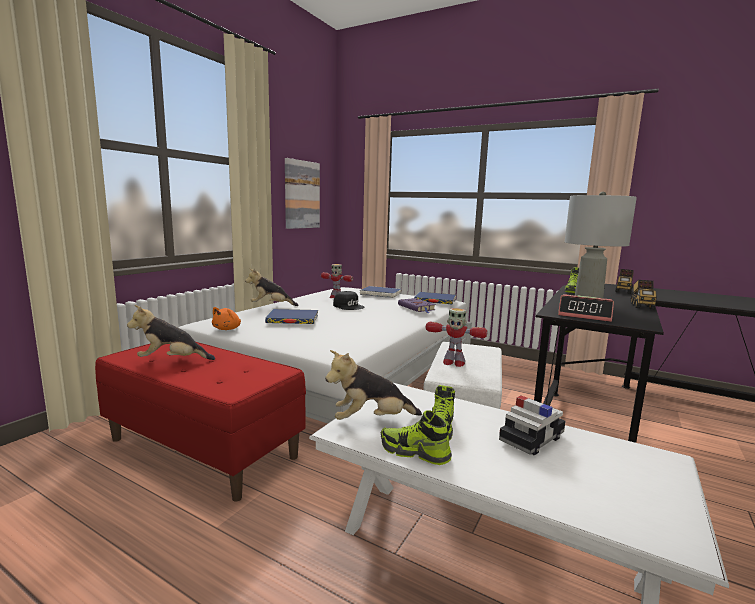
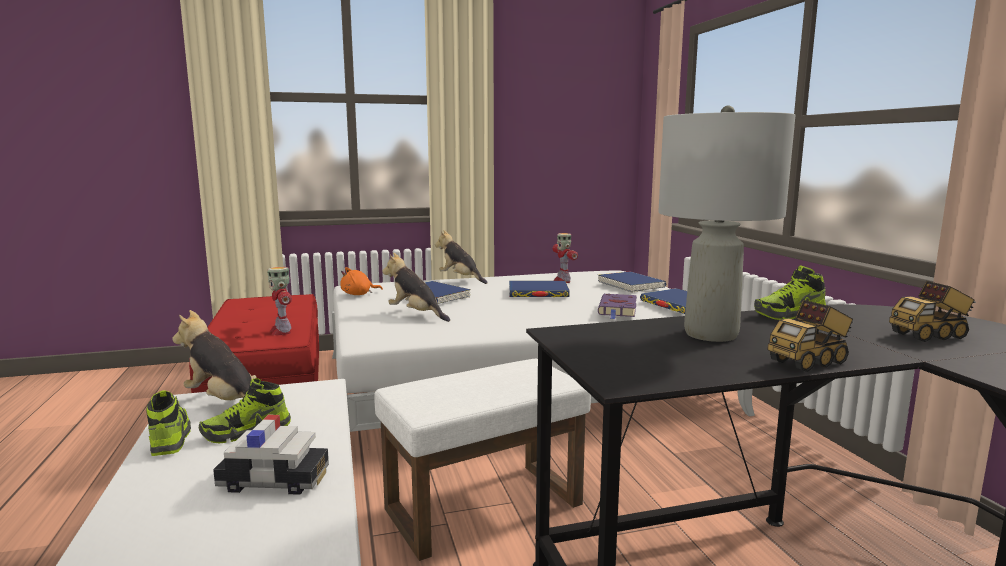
camera: 45 degrees right, 0 degrees up
(172, 361) = (256, 312): plush toy -> plush toy (416, 315)
(301, 194) = (564, 135): picture -> none
(349, 306) = (538, 293): black cap -> blue book
(453, 362) = (459, 382): toy robot -> toy robot (282, 331)
(584, 315) = (598, 346): alarm clock -> none

